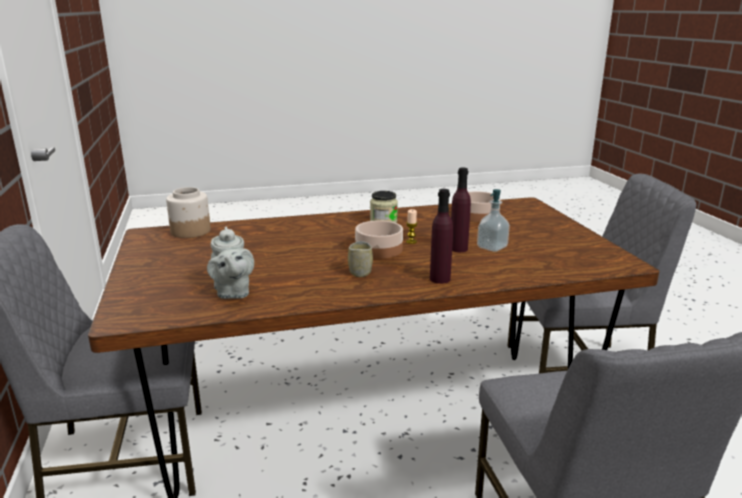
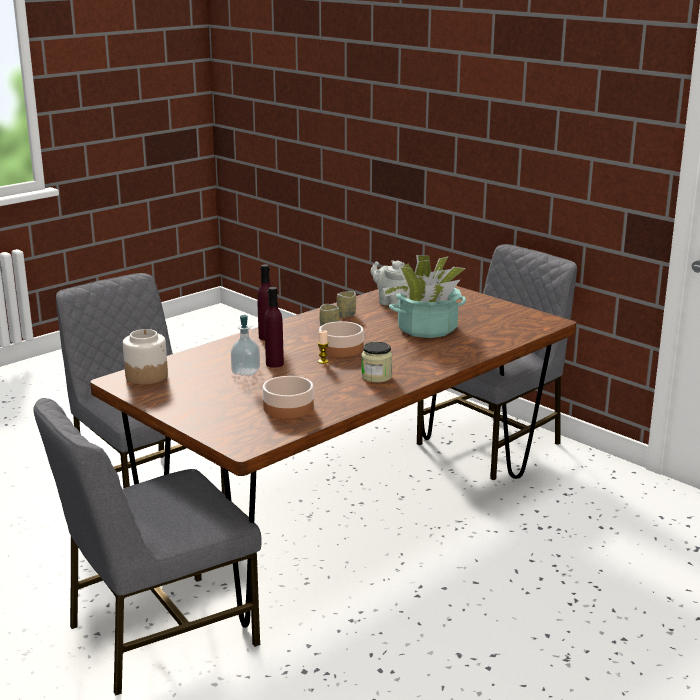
camera: 150 degrees right, 0 degrees up
(190, 231) = (522, 330): jar -> jar (146, 376)
(265, 251) = (427, 328): none -> potted plant
(314, 287) = (346, 315): none -> cup

